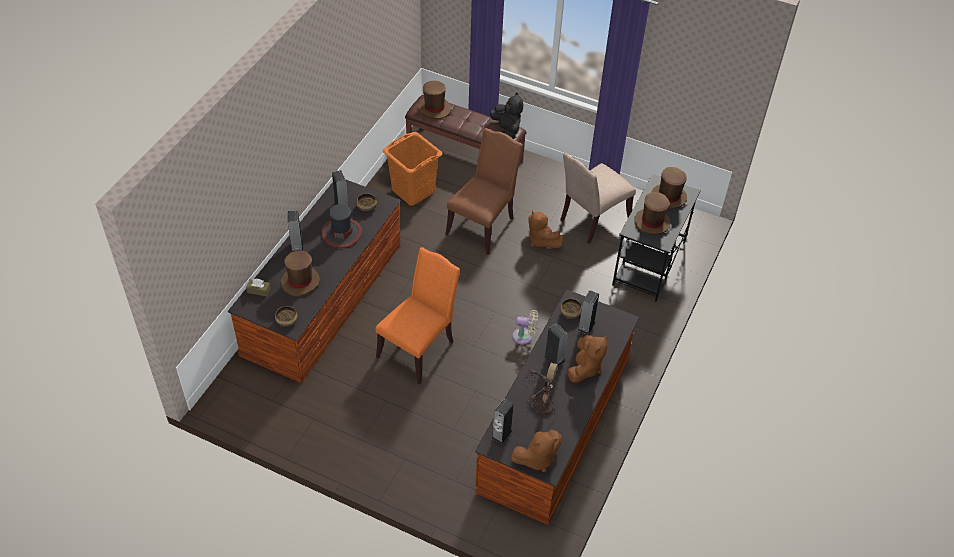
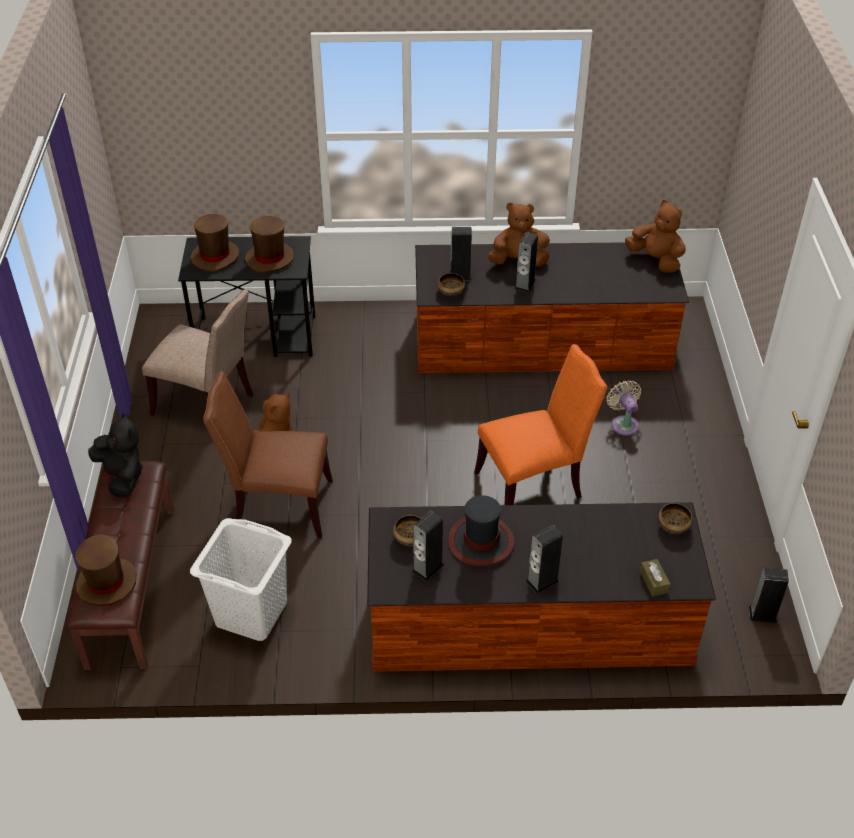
camera: 115 degrees left, 5 degrees down
(300, 282) = (601, 544): brown hat -> none
(413, 191) = (252, 613): orange laundry basket -> white laundry basket
(419, 348) = (533, 485): orange chair -> orange chair turned 150 degrees clockwise
(501, 434) = (652, 290): speaker -> speaker (762, 614)
(507, 130) = (122, 476): black plush toy -> black plush toy turned 105 degrees clockwise
(524, 337) = (444, 401): beige fan -> beige fan (623, 423)
(543, 407) = (593, 273): table lamp -> none

